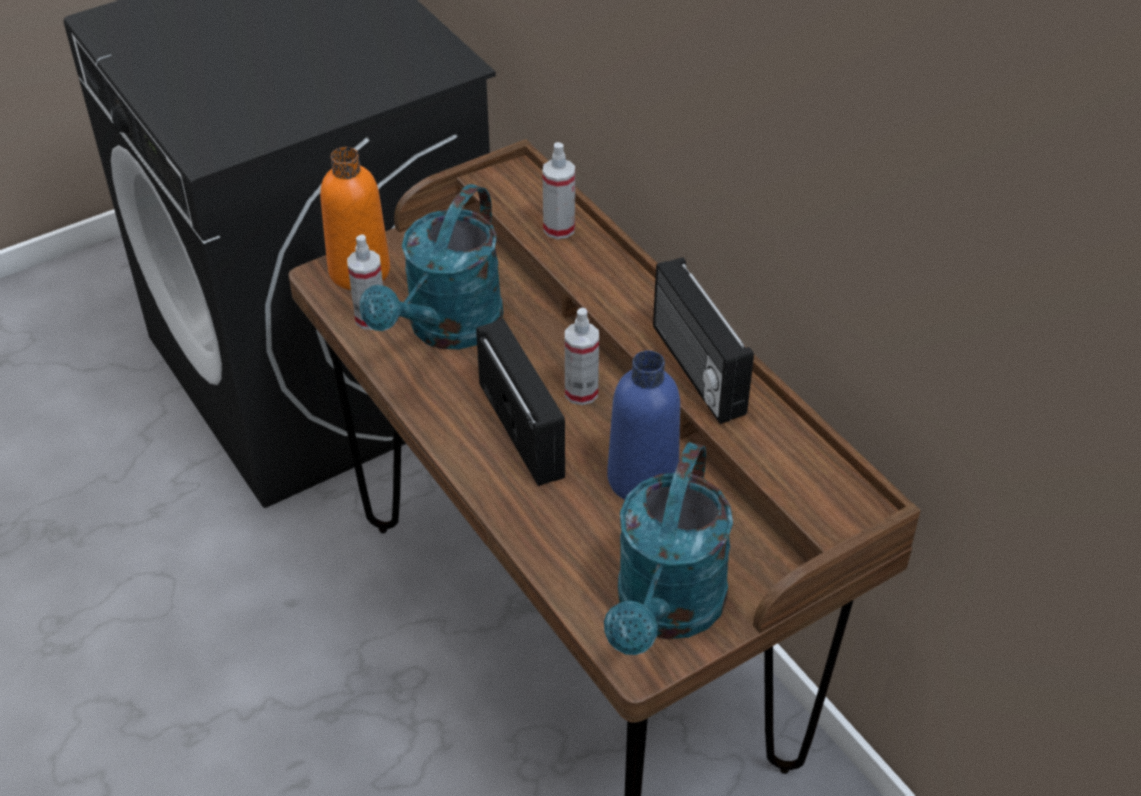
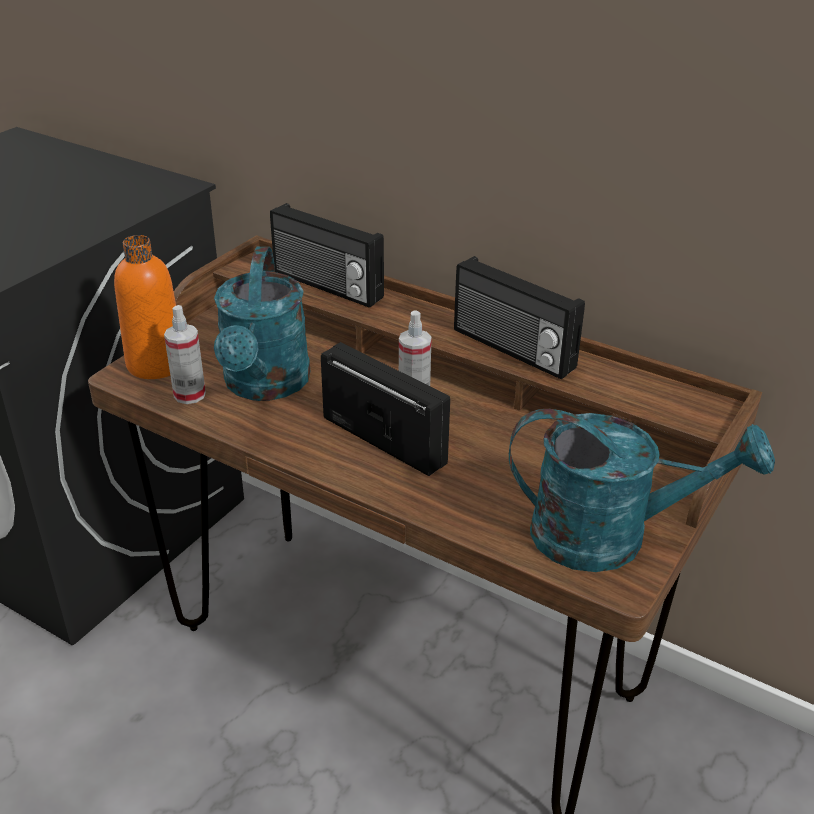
camera: 25 degrees left, 10 degrees down
(559, 229) = (326, 286): spray bottle -> radio
(642, 479) = (512, 446): blue bottle -> none
(666, 612) = (610, 536): turquoise watering can -> turquoise watering can turned 75 degrees counterclockwise

